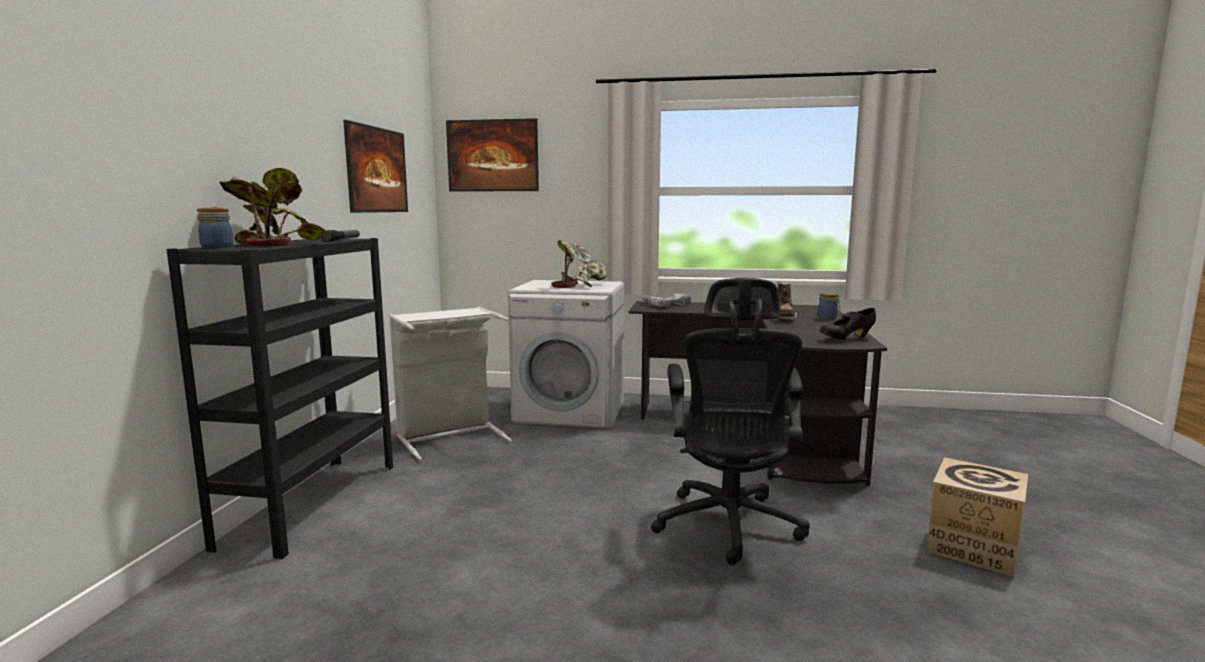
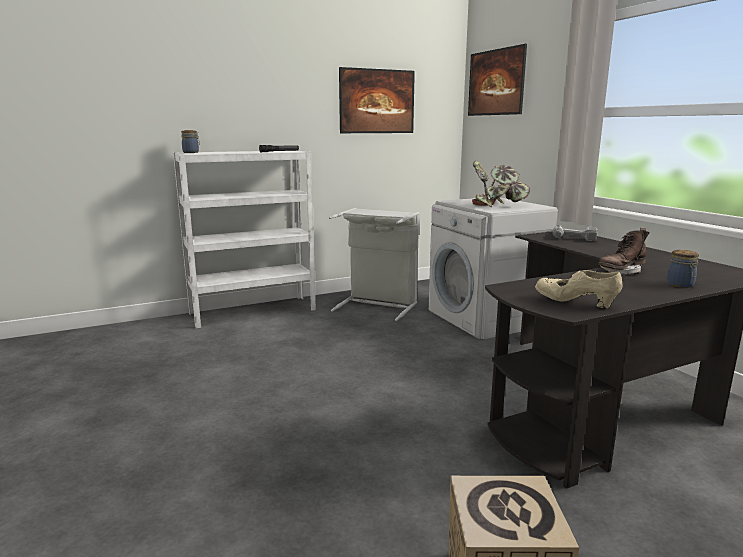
camera: 55 degrees right, 5 degrees up
(274, 244) = (230, 152): potted plant -> none
(312, 503) = (253, 311): black bookcase -> white bookcase
(727, 529) = (365, 432): office chair -> none
(846, 339) = (575, 303): black shoe -> beige shoe

